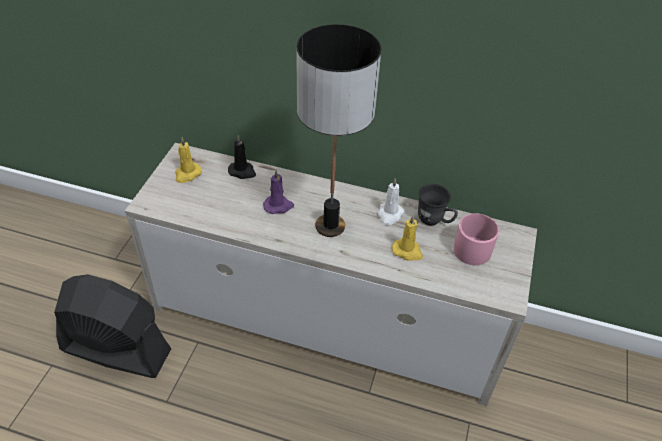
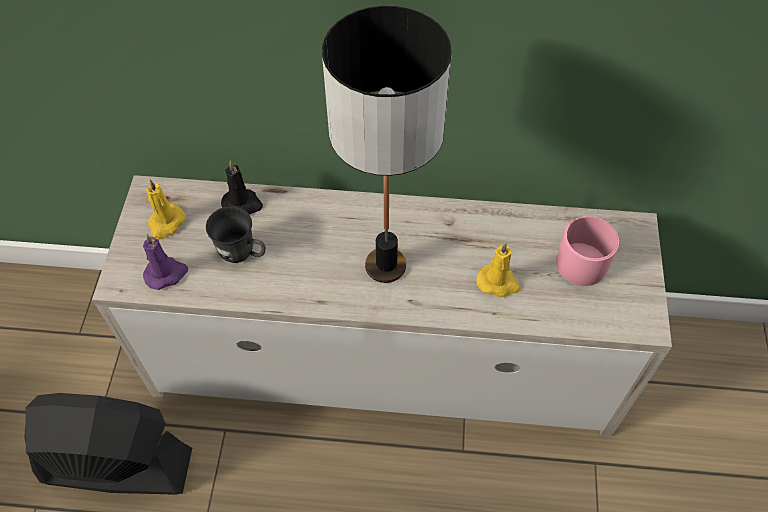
camera: 10 degrees left, 10 degrees up
(278, 206) = (307, 248): purple candle -> purple candle (166, 273)
(389, 215) = (460, 231): white candle -> none
(434, 221) = (522, 229): grey mug -> grey mug (243, 254)

